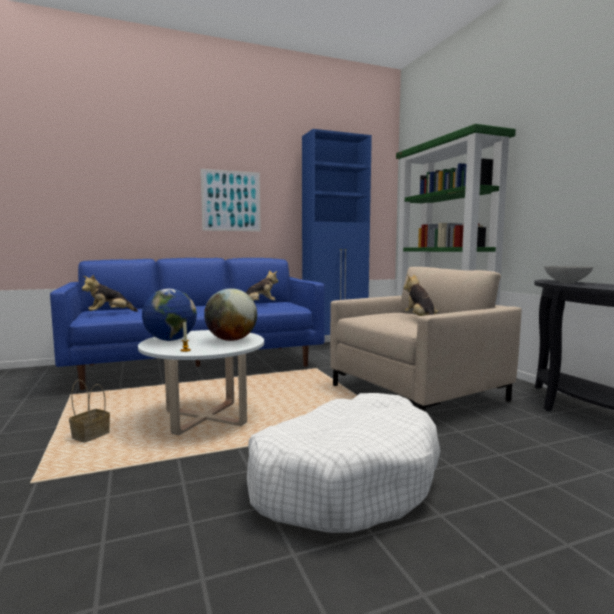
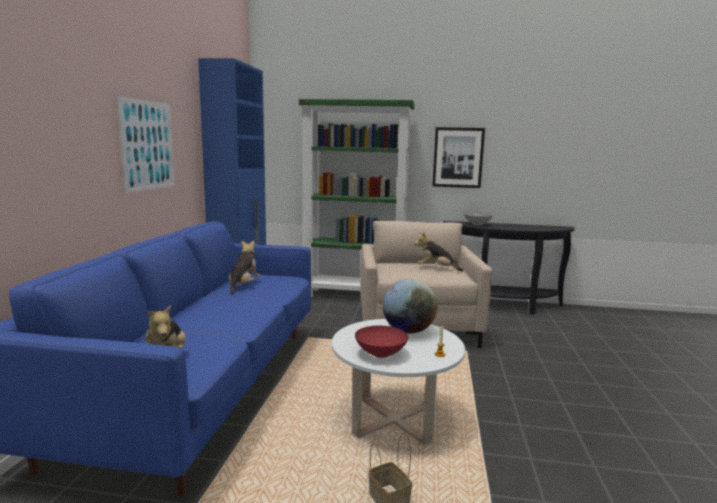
camera: 60 degrees left, 5 degrees up
(170, 340) = (379, 354): globe -> red bowl
(344, 479) = (548, 395): white dog bed -> none
(567, 189) = (458, 157): none -> picture

